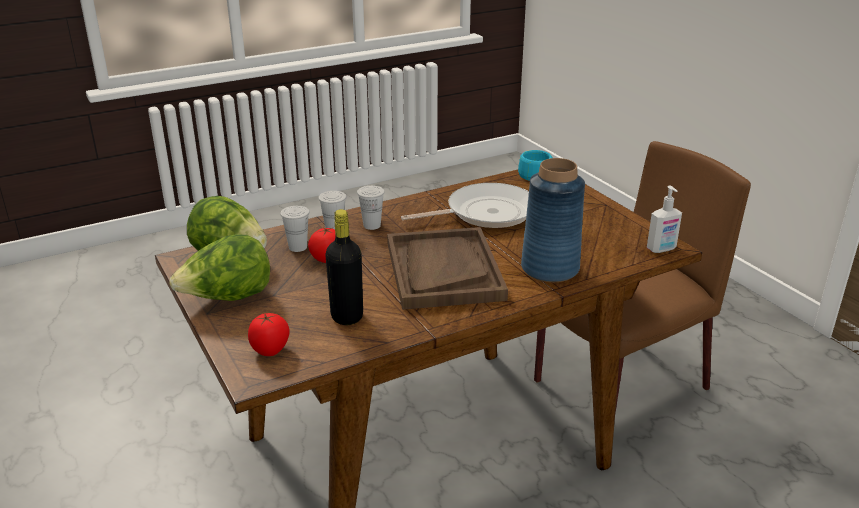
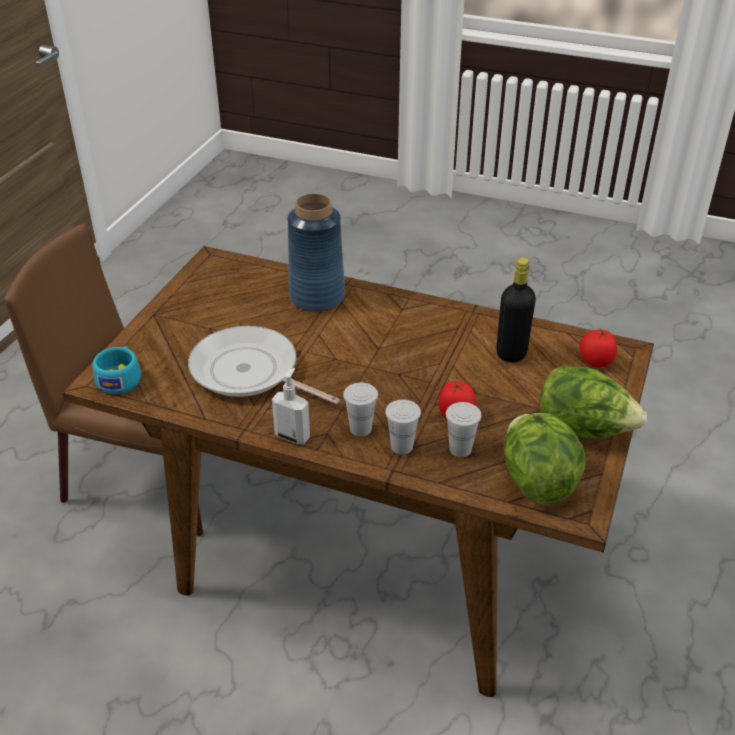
camera: 130 degrees left, 10 degrees up
(443, 270) = (387, 343): brown tray -> none
(661, 249) = (221, 261): soap dispenser -> soap dispenser (293, 436)

